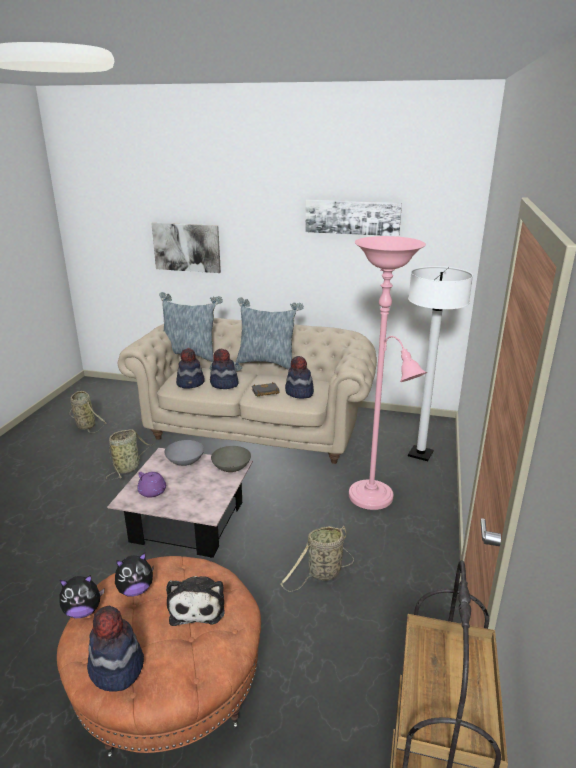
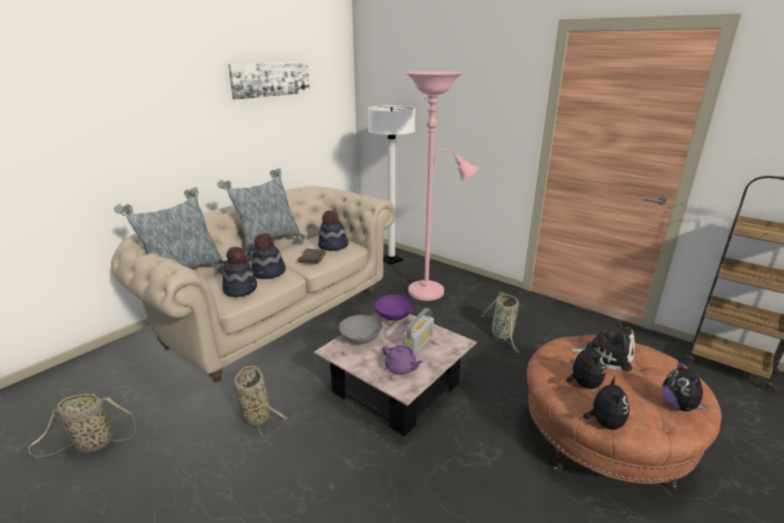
camera: 65 degrees left, 0 degrees up
(116, 668) = (679, 406): hat -> plush toy
(153, 492) = (401, 368): purple teapot -> purple teapot turned 60 degrees clockwise
(187, 247) = (87, 144): picture -> none
(193, 492) = (418, 344): none -> radio
(232, 468) = (394, 317): grey bowl -> purple bowl

